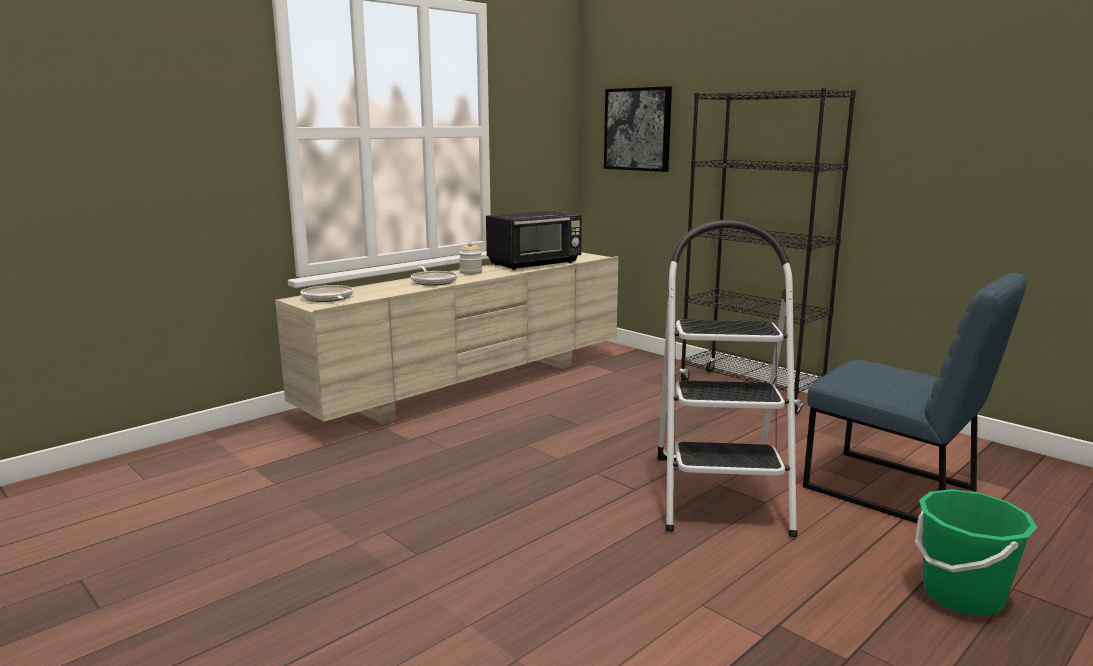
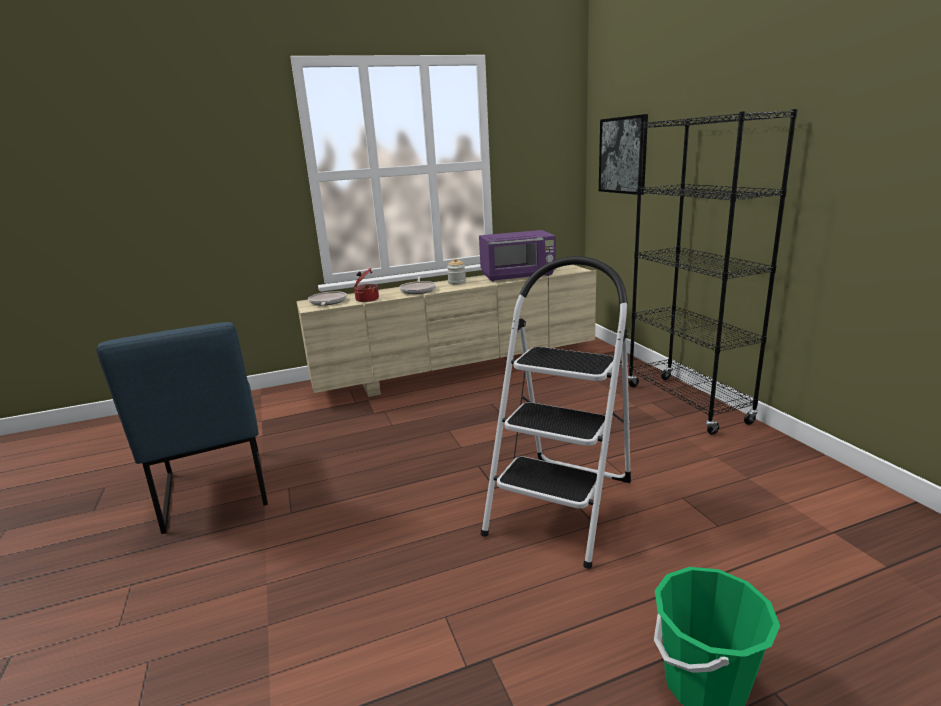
camera: 25 degrees right, 5 degrees up
(379, 293) = (366, 299): none -> cooking pot
(535, 264) = (518, 275): black microwave -> purple microwave
(894, 490) = (740, 539): blue chair -> blue chair (214, 491)

